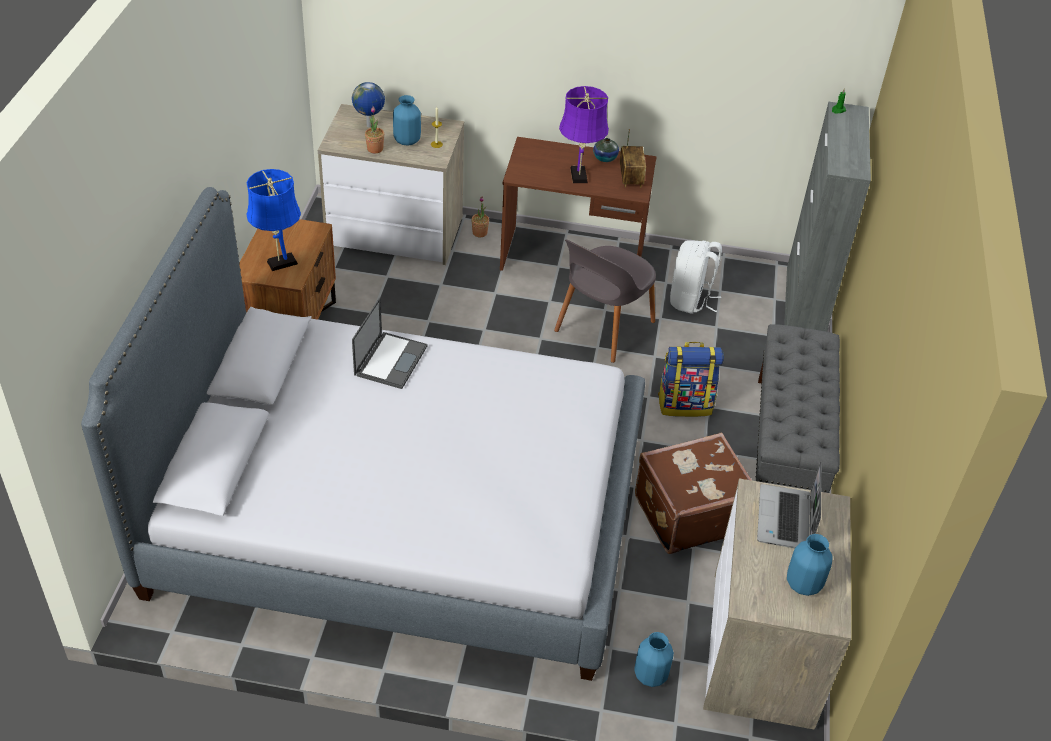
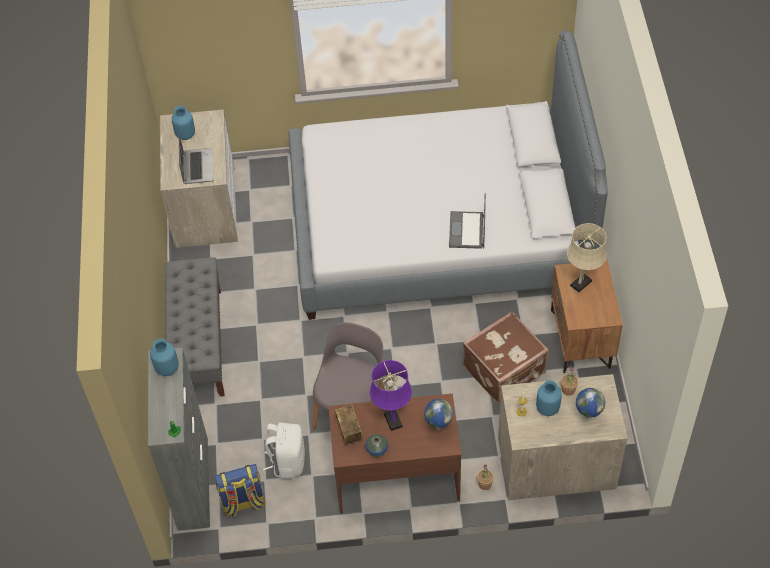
camera: 170 degrees right, 10 degrees up
(279, 263) = (582, 282): blue table lamp -> beige table lamp
(531, 159) = (438, 427): none -> globe
(651, 676) = (265, 177): blue vase -> blue vase (167, 368)
(685, 404) = (275, 358): backpack -> backpack (243, 502)
(688, 513) = (259, 276): brown suitcase -> brown suitcase (505, 370)

